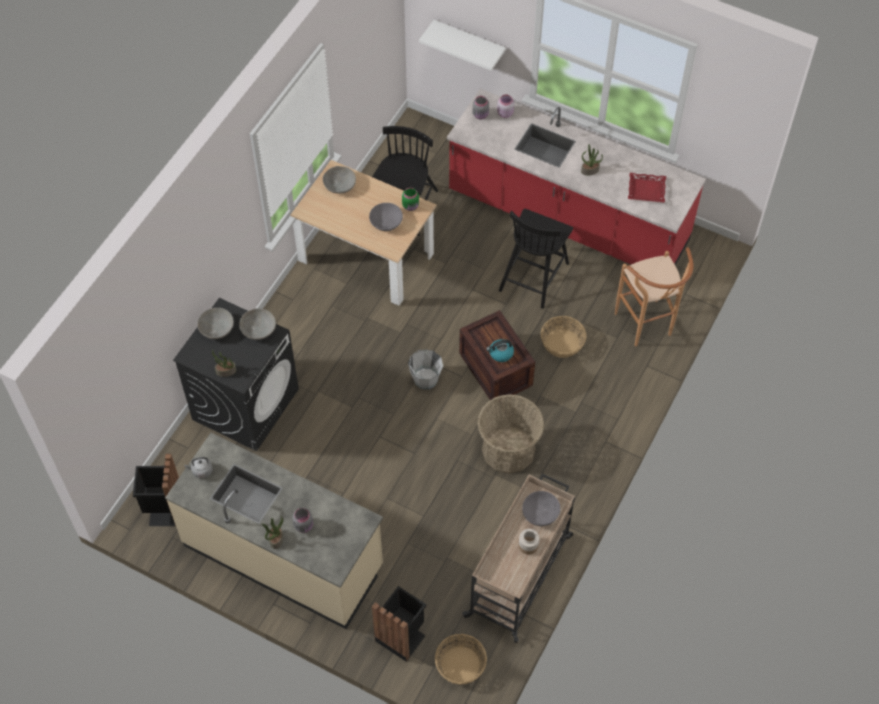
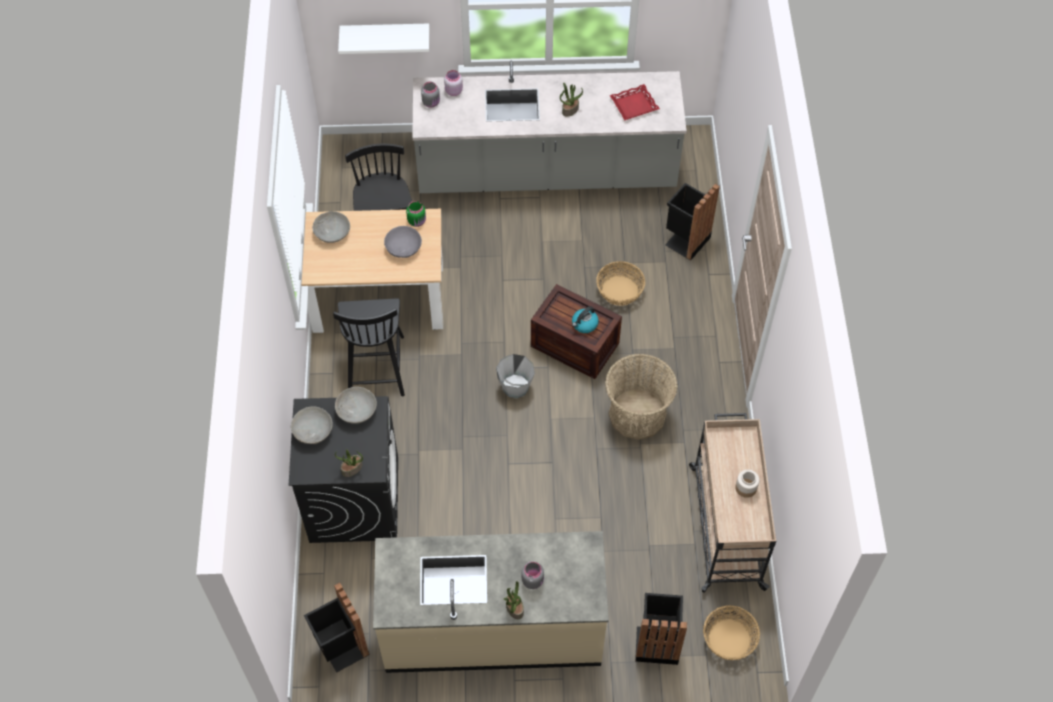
camera: 30 degrees left, 0 degrees up
(201, 471) = (392, 581): grey kettle -> none
(534, 275) = (551, 240): black chair -> black chair (375, 365)
(540, 513) = (736, 451): grey bowl -> none
(567, 218) = (546, 172): red counter -> grey counter
(646, 328) = (685, 240): brown stool -> black trash can

